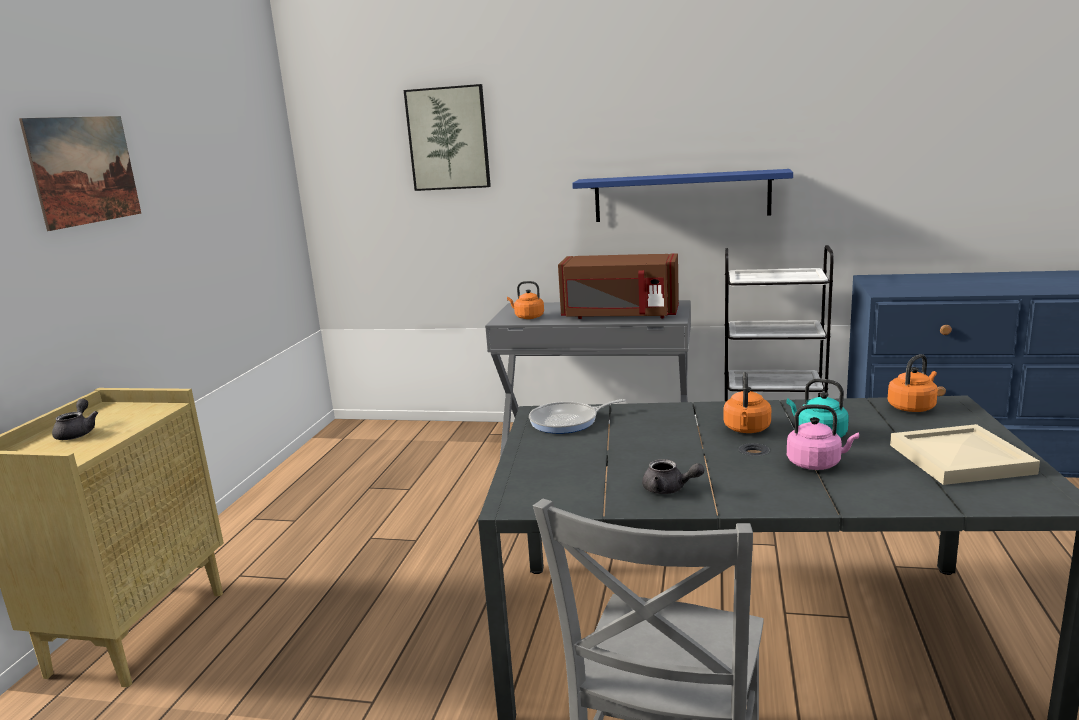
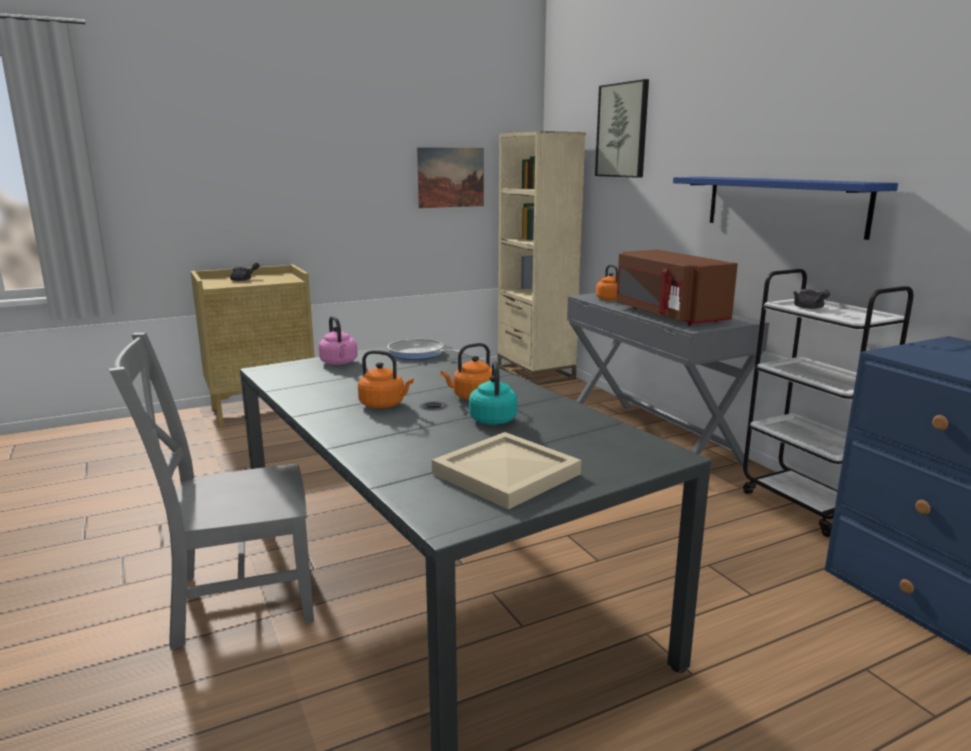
camera: 50 degrees right, 0 degrees up
(84, 170) = (318, 130): picture -> picture (451, 177)
(369, 433) = (535, 373): none -> beige bookcase
(669, 489) = (326, 397): grey teapot -> grey teapot (810, 308)
(816, 464) = (425, 427): pink kettle -> pink kettle (339, 363)
(912, 407) = (625, 441): orange kettle -> orange kettle (384, 404)

